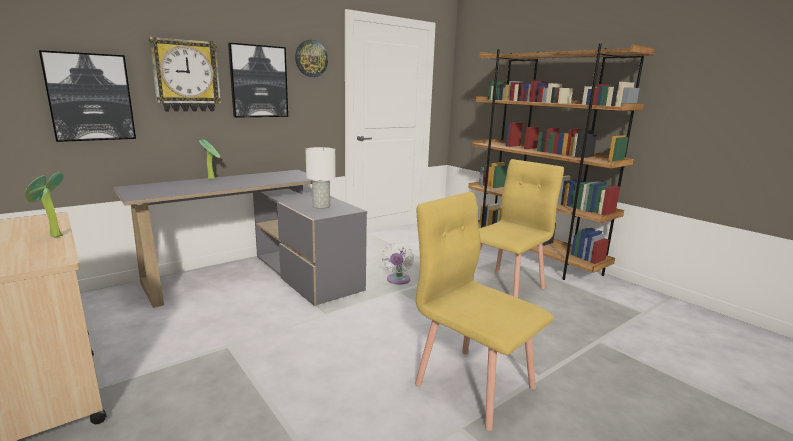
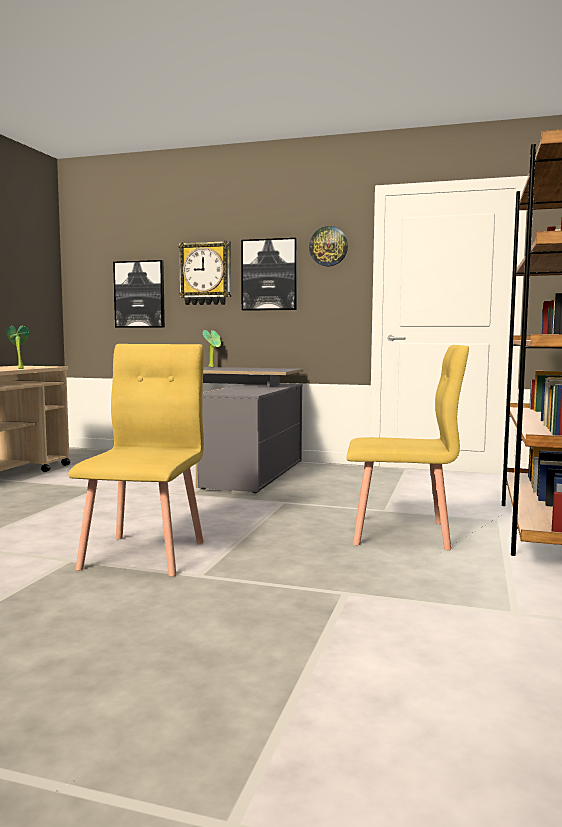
camera: 55 degrees right, 10 degrees down
(321, 206) = (240, 391): white table lamp -> none
(398, 280) = (309, 497): white fan -> none

